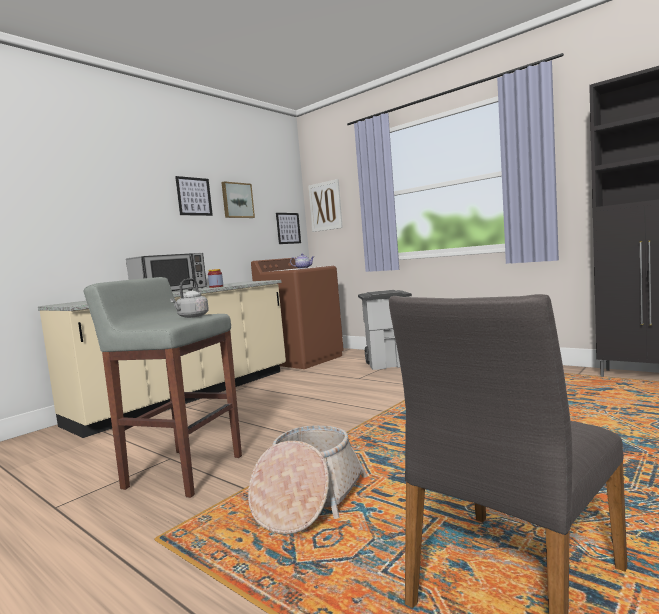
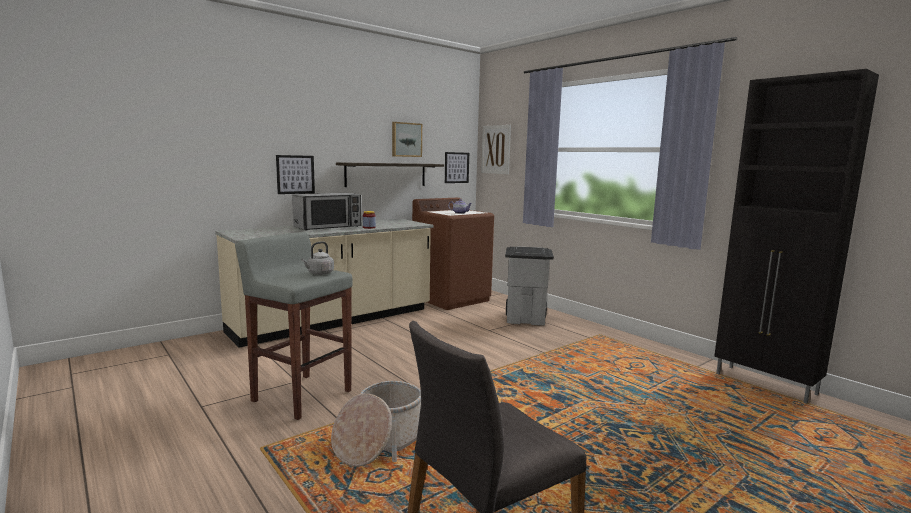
camera: 10 degrees right, 5 degrees up
(194, 196) = (363, 135): picture -> picture (295, 174)
(221, 237) = (386, 174): none -> shelf

